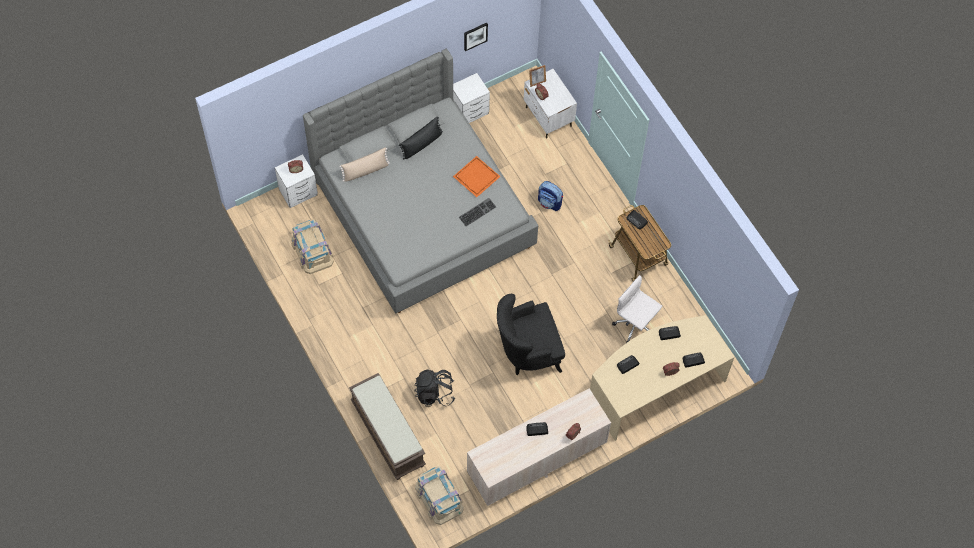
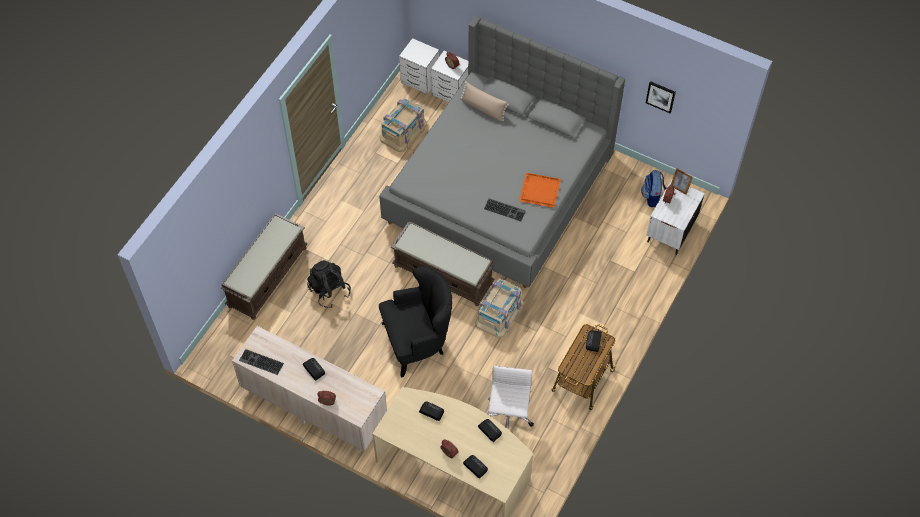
camera: 60 degrees right, 5 degrees down
(422, 144) = (541, 134): black pillow -> none
(439, 498) = (230, 348): beige storage box -> beige storage box (499, 313)
(470, 111) = (627, 170): white nightstand -> white nightstand (420, 81)
(477, 299) = (444, 274): none -> brown bench
(504, 466) = (260, 362): none -> keyboard
(527, 352) = (418, 341): black armchair -> black armchair turned 120 degrees clockwise
(550, 202) = (583, 279): backpack -> backpack (652, 197)

